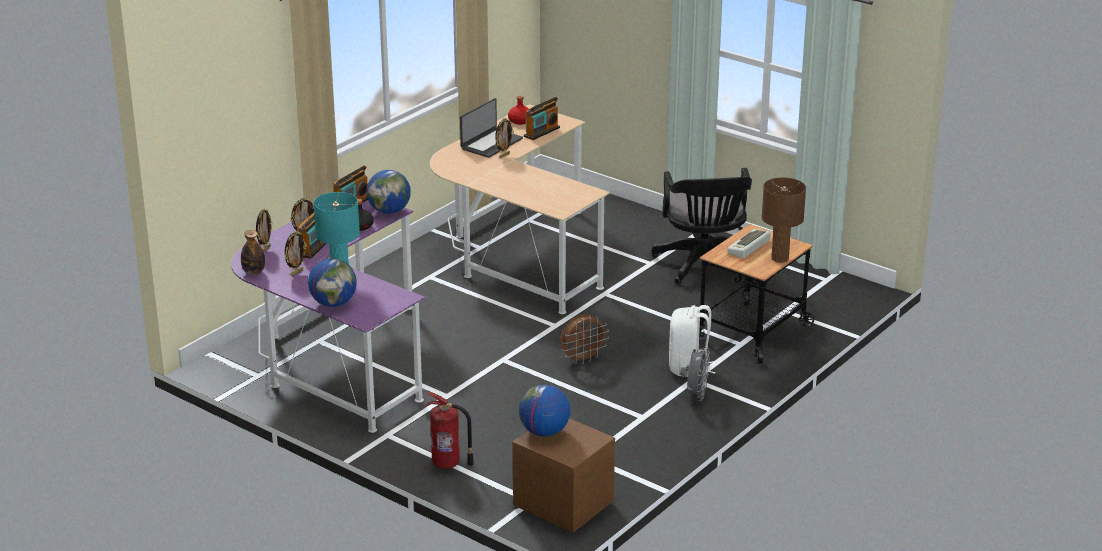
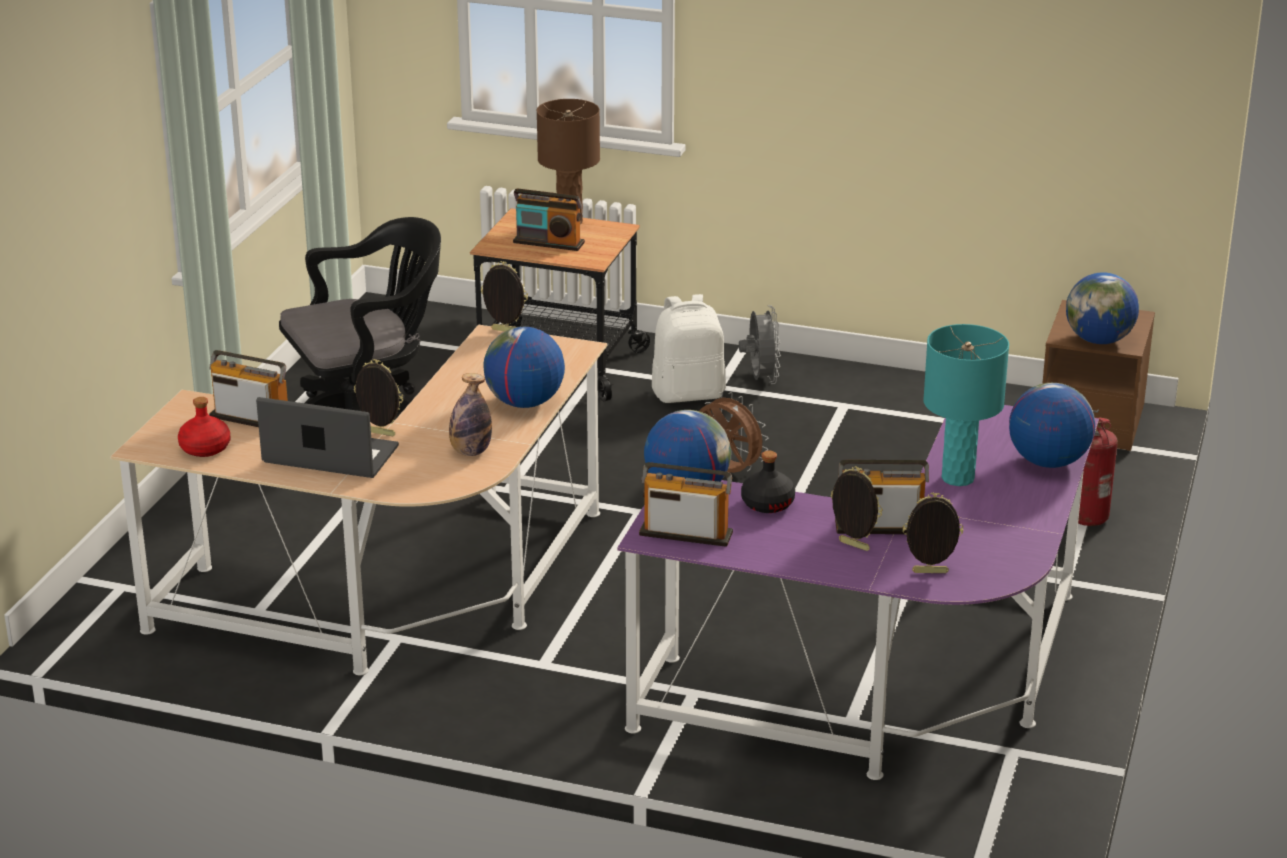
camera: 110 degrees left, 0 degrees up
(253, 272) = (1020, 560): bottle -> bottle (470, 452)
(296, 272) = (983, 520): picture frame -> picture frame (504, 331)
(509, 190) = (524, 403): none -> globe
(695, 396) = (760, 379): grey fan -> grey fan turned 90 degrees clockwise
(749, 247) = (548, 243): keyboard -> radio

